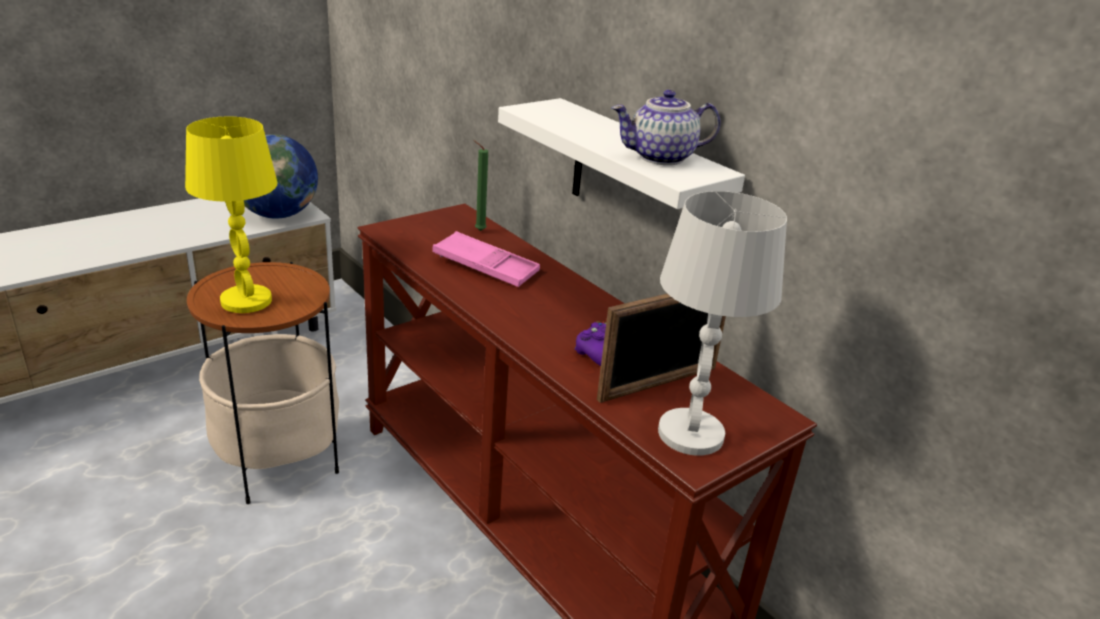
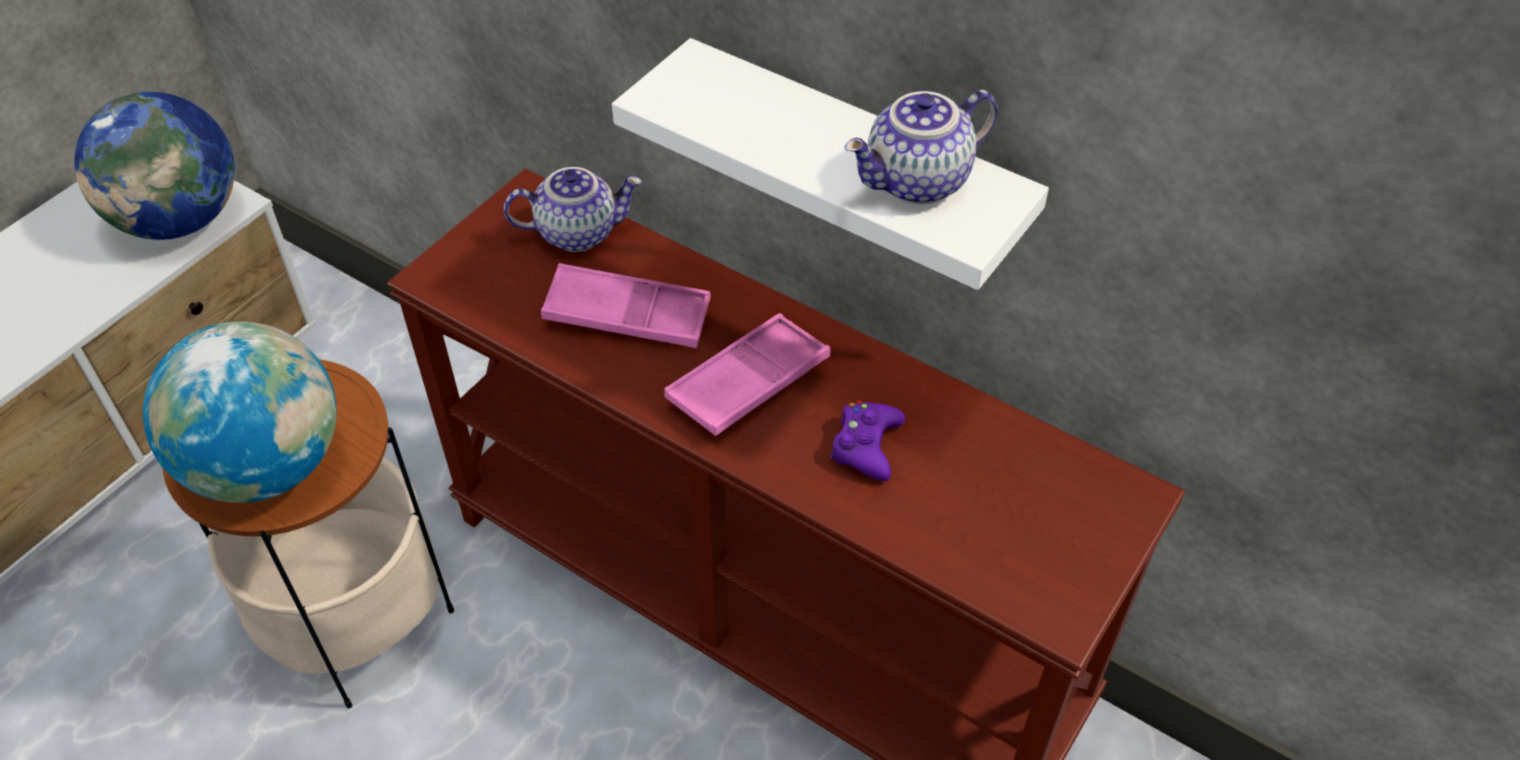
camera: 15 degrees left, 20 degrees up
(247, 301) = (267, 466): yellow table lamp -> globe
(478, 230) = (578, 232): green candle -> teapot
(542, 308) = (748, 382): none -> pink tray
(658, 384) = (966, 487): picture frame -> none
(691, 434) = (1041, 569): white table lamp -> none

